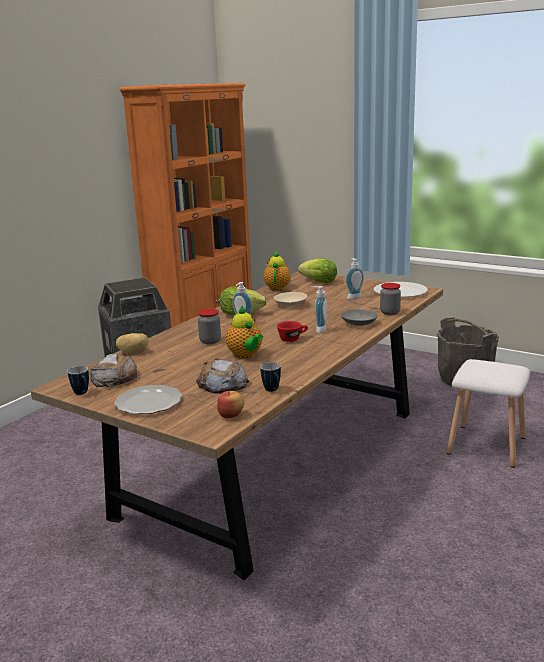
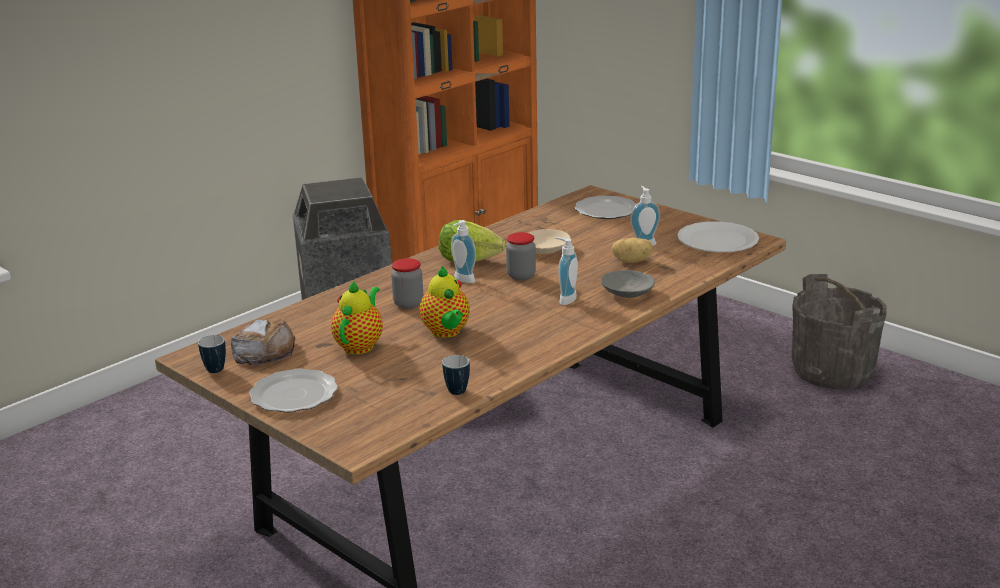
camera: 10 degrees right, 5 degrees up
(133, 352) = (301, 311): potato -> potato (632, 261)
(222, 383) = (397, 375): bread -> none
(231, 415) = (390, 425): apple -> none
(277, 287) = (541, 216): teapot -> teapot (360, 345)
(293, 339) = (522, 311): red cup -> none
(319, 282) = (606, 211): lettuce -> plate
(390, 312) = (682, 278): jar -> jar (521, 276)
(487, 446) = (816, 485): white stool -> none

